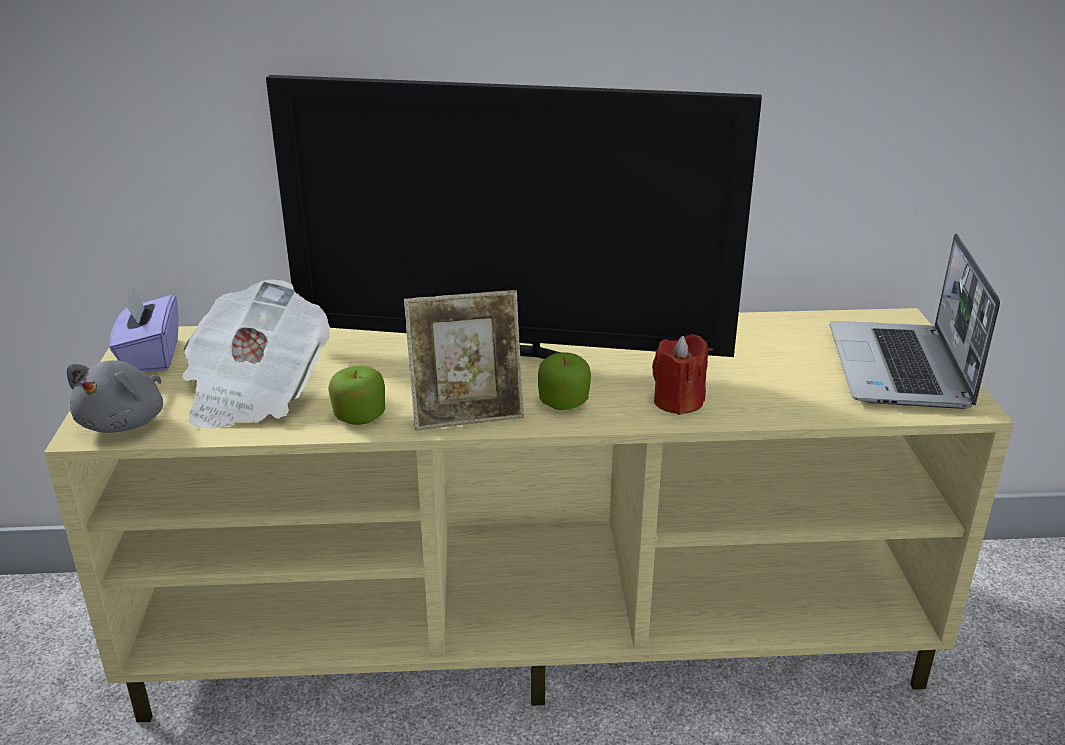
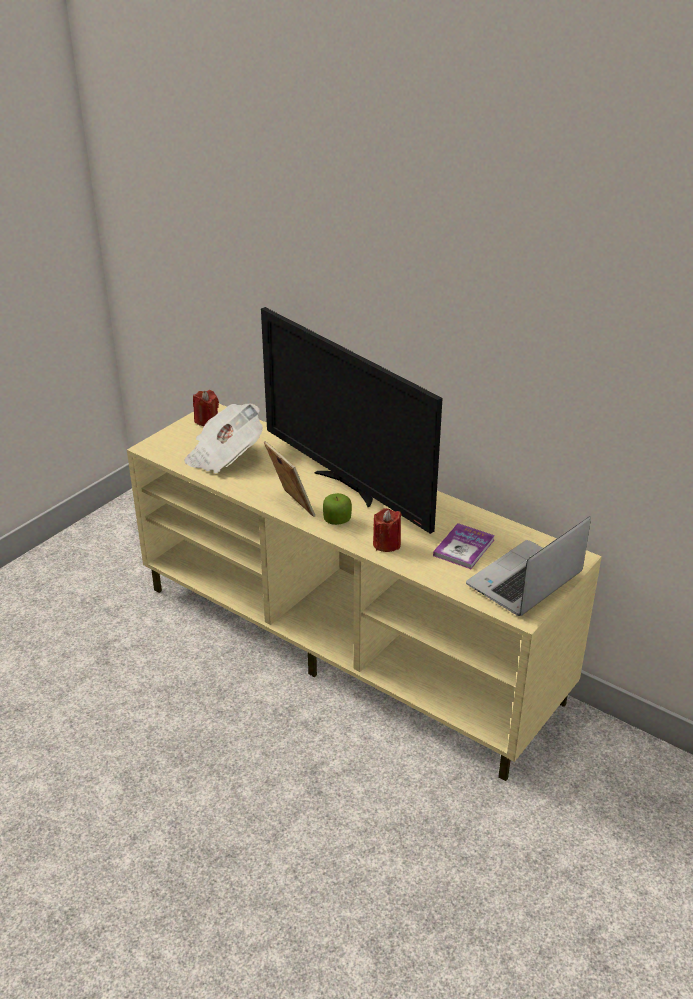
camera: 40 degrees right, 5 degrees up
(125, 422) = (165, 449): grey plush toy -> none
(150, 356) = (206, 420): purple tissue box -> red candle
(359, 416) = (248, 486): apple -> none
(467, 414) = (290, 506): picture frame -> picture frame turned 150 degrees counterclockwise
(773, 363) = (464, 547): none -> book

